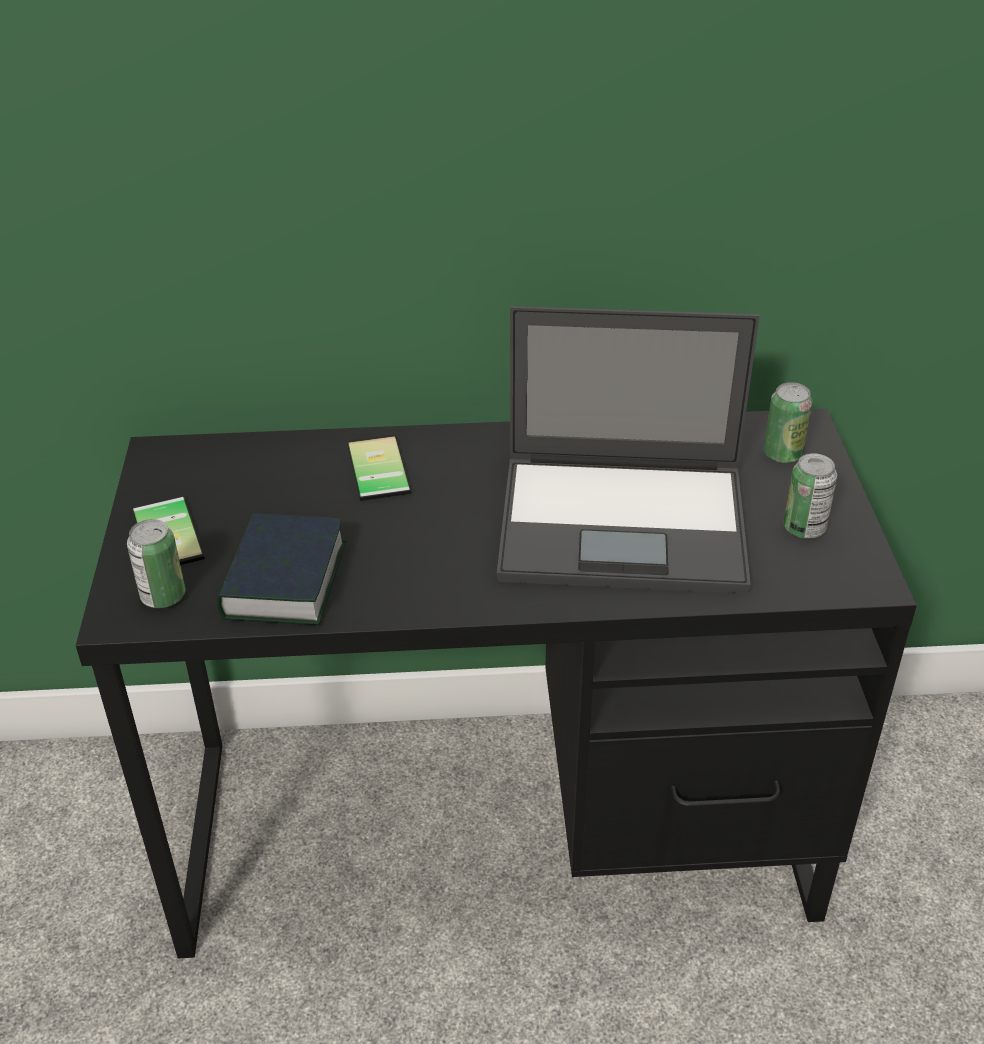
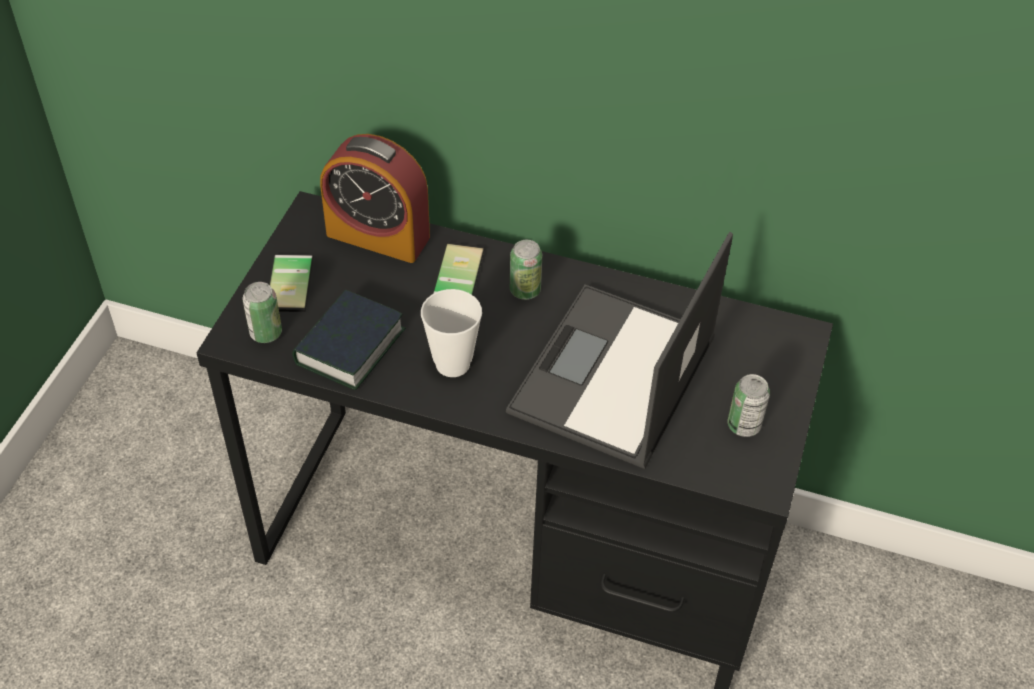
camera: 20 degrees right, 10 degrees up
(257, 457) = (378, 236): none -> alarm clock
(426, 562) = (452, 364): none -> cup
(626, 523) = (612, 377): laptop -> laptop turned 90 degrees clockwise
(782, 454) = (769, 355): can -> can (525, 290)

